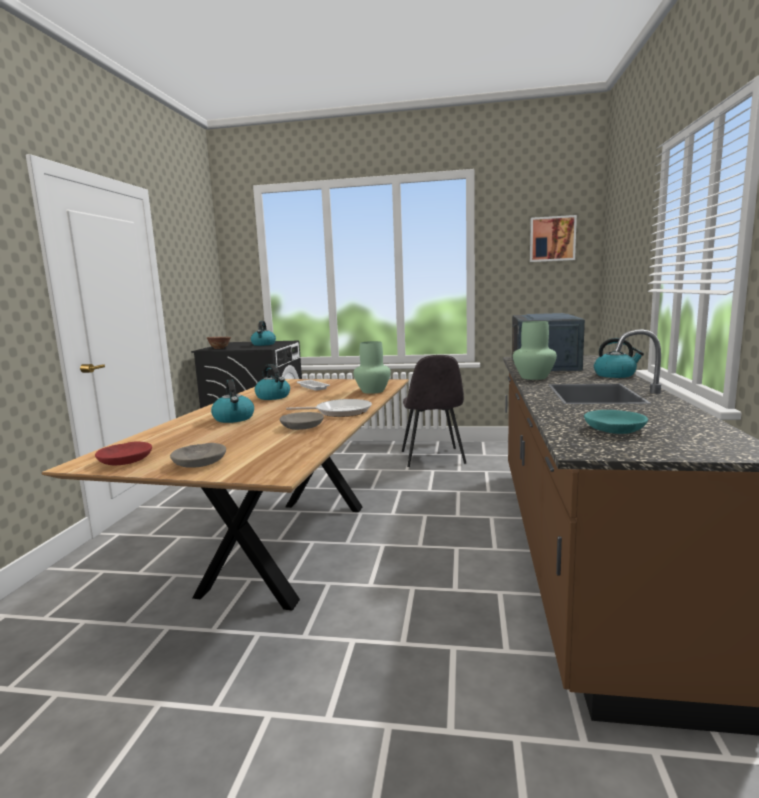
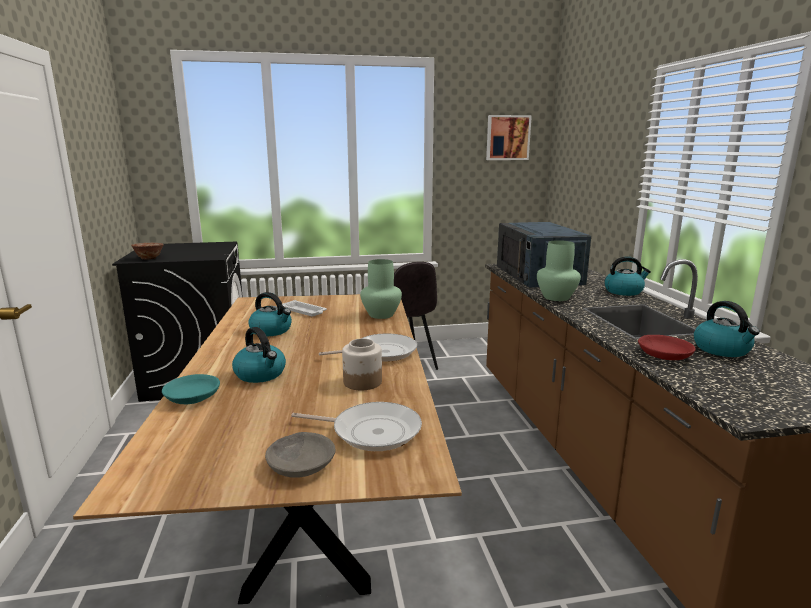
camera: 20 degrees left, 5 degrees up
(125, 460) = (189, 473): red bowl -> red bowl (663, 354)
(263, 344) = (201, 250): kettle -> kettle (722, 350)
(271, 451) = (371, 431): none -> frying pan
(301, 427) = (362, 382): grey bowl -> jar
(614, 430) = (728, 378): turquoise bowl -> turquoise bowl (191, 397)

